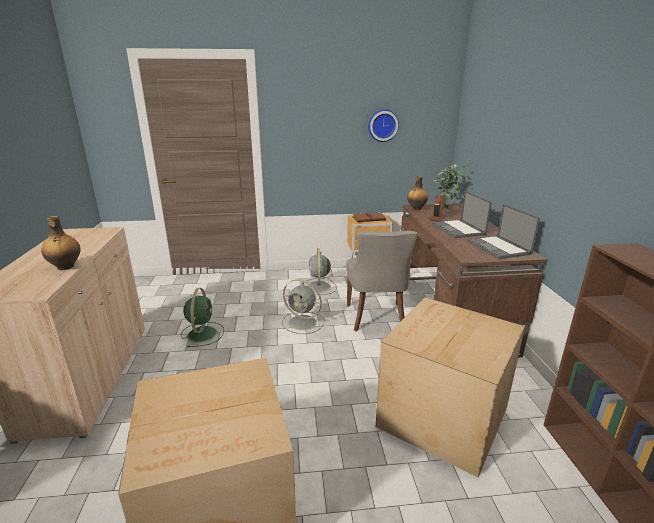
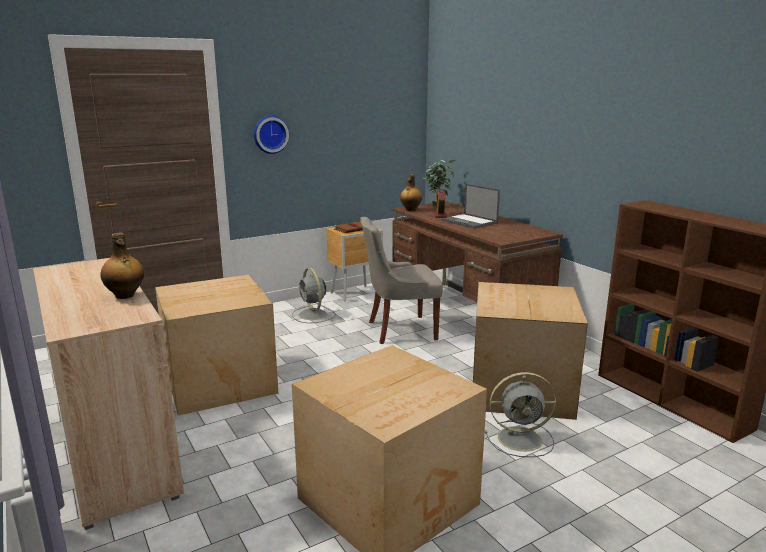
camera: 25 degrees left, 5 degrees down
(202, 333) = (218, 382): green fan -> cardboard box
(303, 323) = (327, 349): grey fan -> grey fan (522, 439)
(376, 317) = (400, 330): grey chair -> grey chair turned 105 degrees clockwise
(382, 125) = (355, 123): wall clock -> wall clock (270, 134)
(499, 248) = (519, 231): laptop -> none

